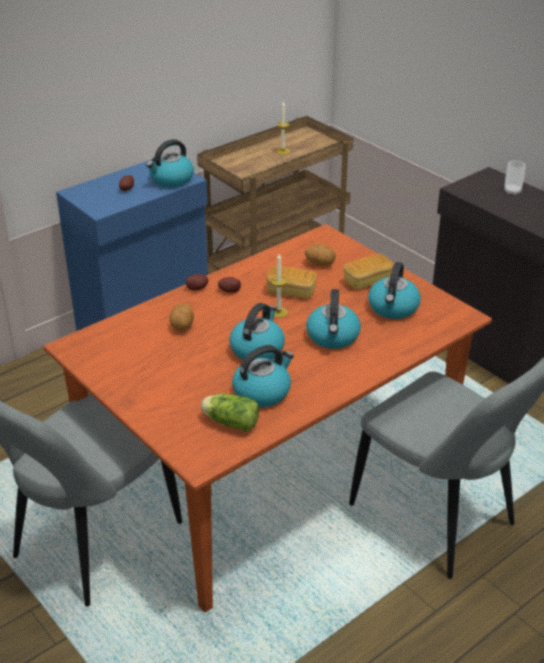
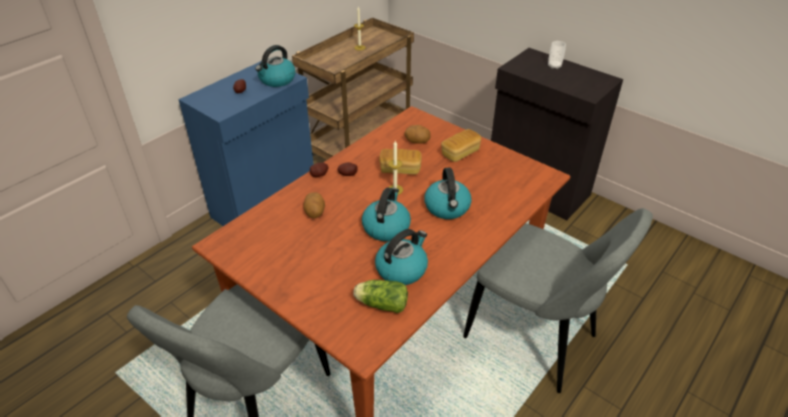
camera: 10 degrees left, 5 degrees up
(393, 308) = (489, 175): kettle -> none

